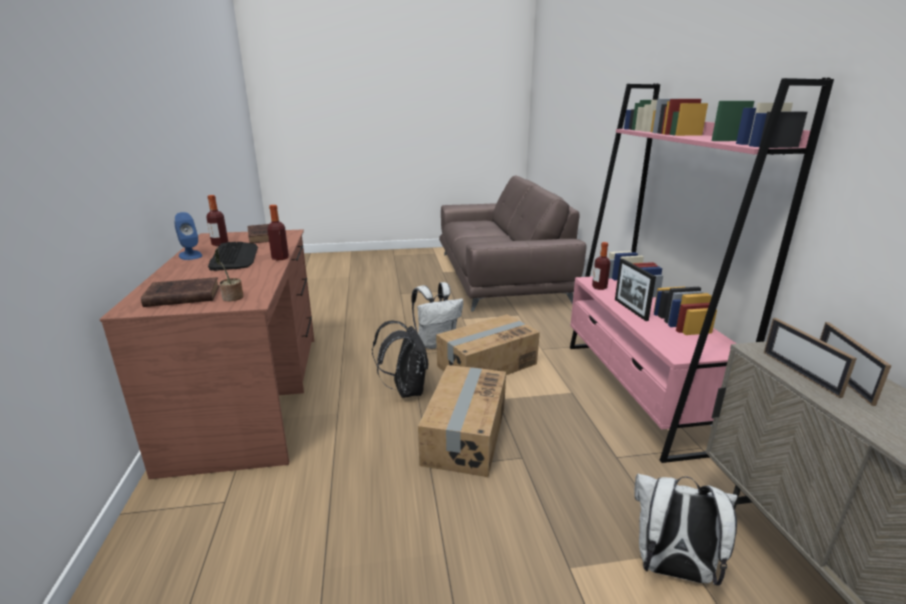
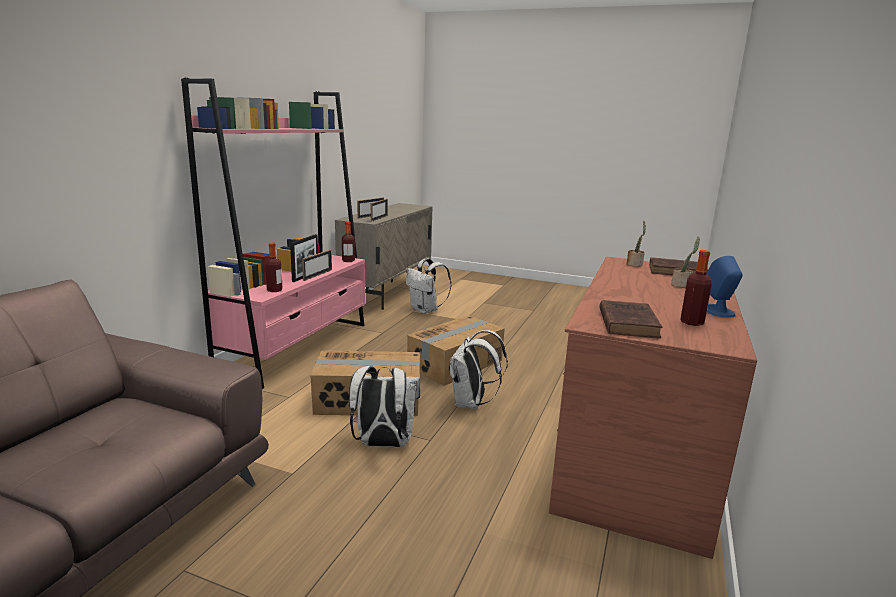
camera: 150 degrees left, 5 degrees down
(196, 276) = (681, 285): none -> potted plant
(234, 257) = (656, 298): keyboard -> none
(280, 258) = (600, 287): bottle -> bottle (348, 261)
(406, 390) = (471, 404): black backpack -> white backpack
(626, 314) = (318, 275): none -> picture frame

